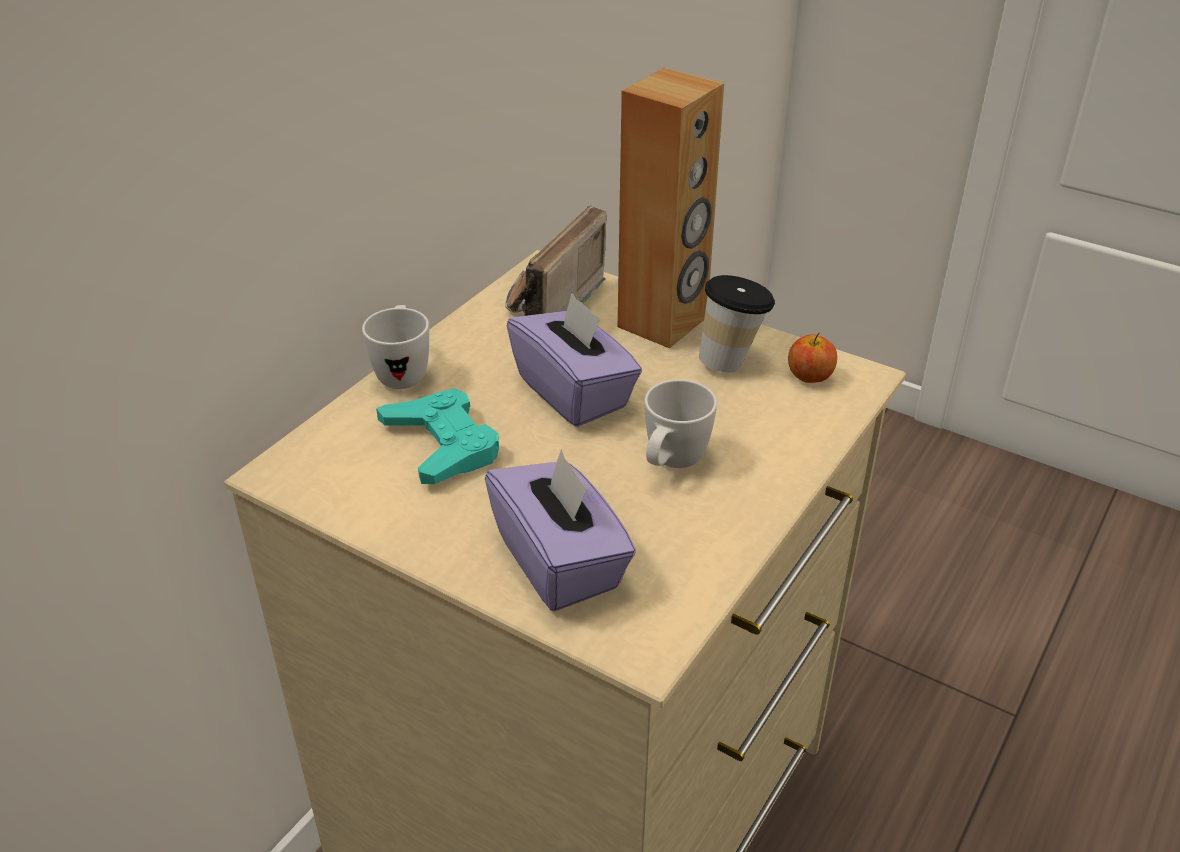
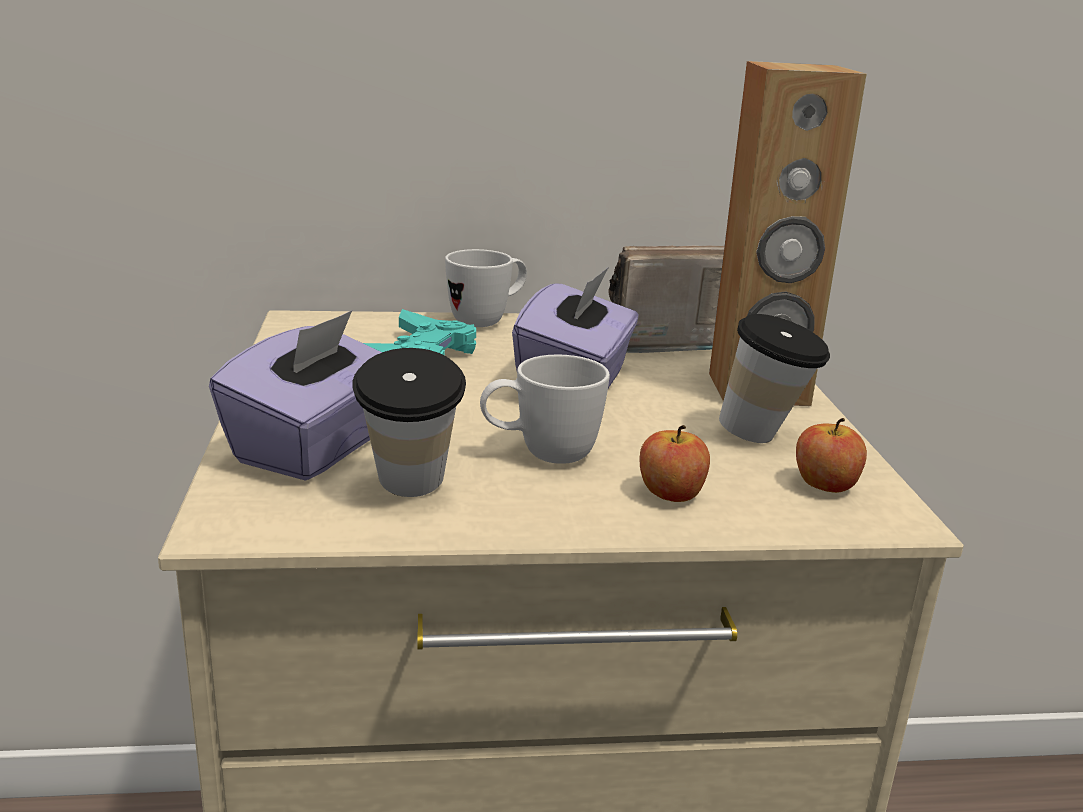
camera: 50 degrees right, 15 degrees down
(674, 547) = (410, 493): none -> cup
(770, 439) = (670, 494): none -> apple

